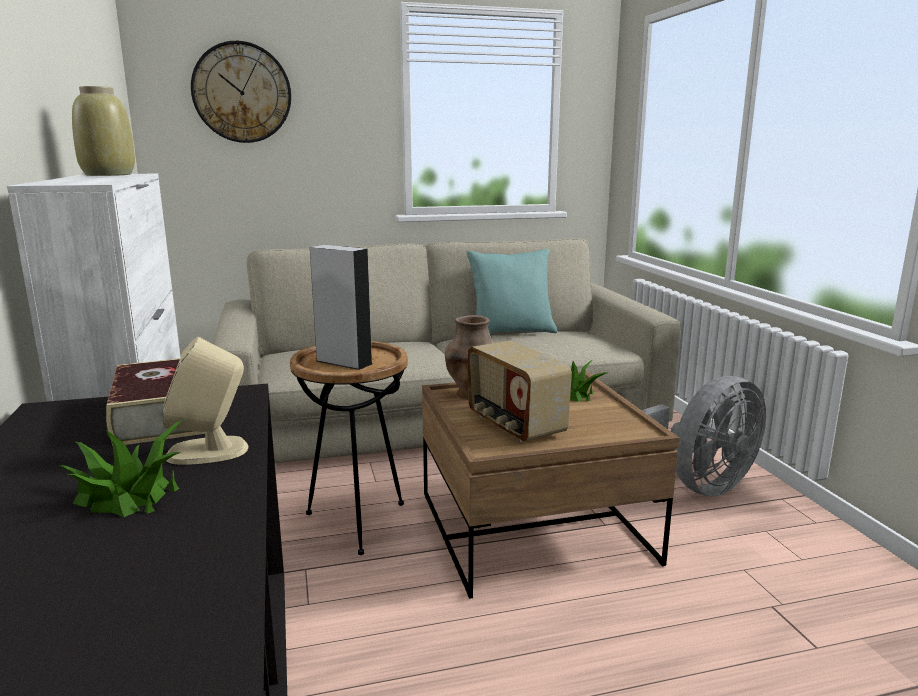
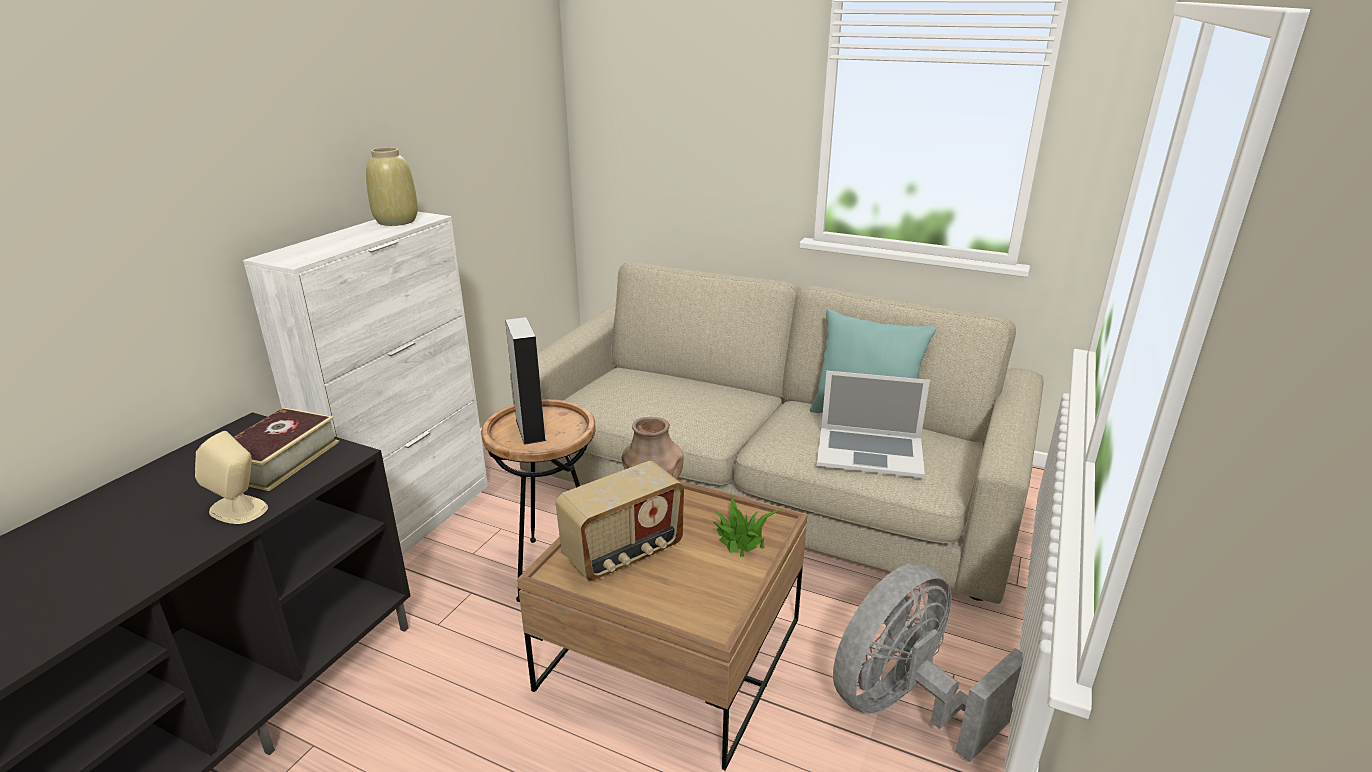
camera: 40 degrees right, 10 degrees up
(128, 496) = (153, 530): potted plant -> none
(242, 93) = (658, 91): wall clock -> none
(514, 425) = (624, 553): radio -> radio turned 135 degrees counterclockwise
(554, 342) = (870, 452): none -> laptop
(698, 486) = (905, 705): grey fan -> grey fan turned 135 degrees clockwise

